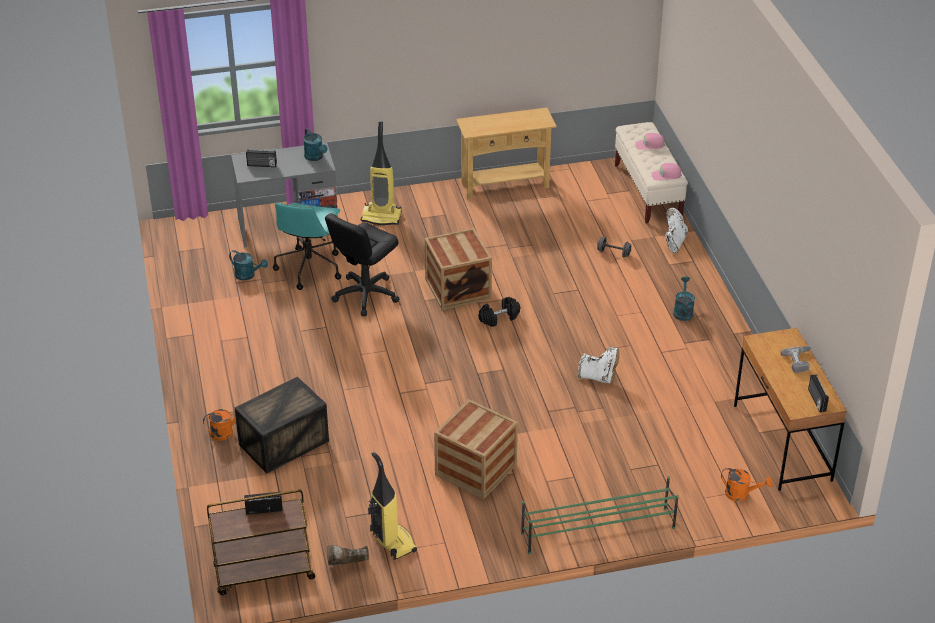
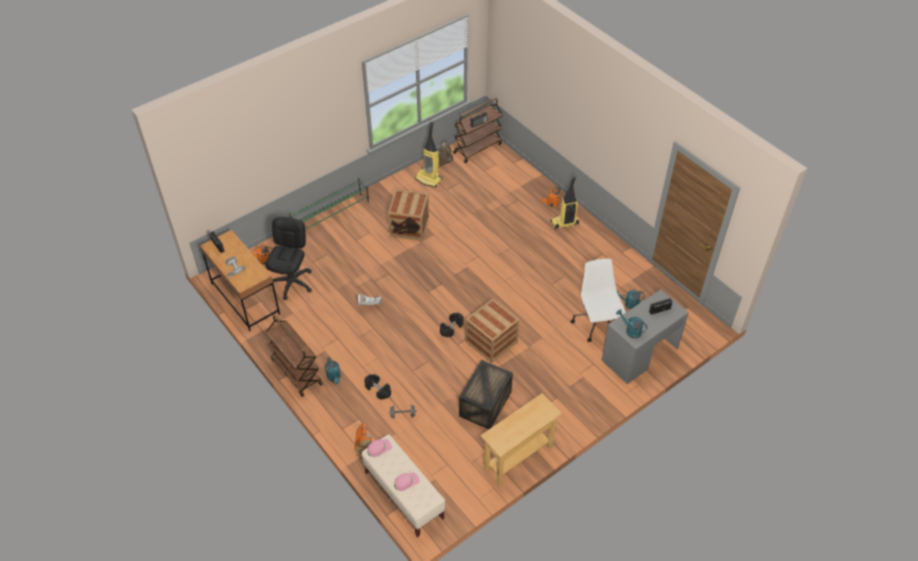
camera: 155 degrees right, 10 degrees up
(283, 443) = (517, 207): crate -> crate (485, 403)
(309, 267) = (597, 324): turquoise office chair -> white office chair
(365, 295) = (545, 316): black office chair -> black office chair (292, 283)
(382, 217) = (584, 387): vacuum cleaner -> vacuum cleaner (564, 223)
(632, 283) = (378, 390): none -> black dumbbell
(674, 242) = (362, 443): white boot -> orange boot
(732, 331) = (296, 372): none -> brown cart

